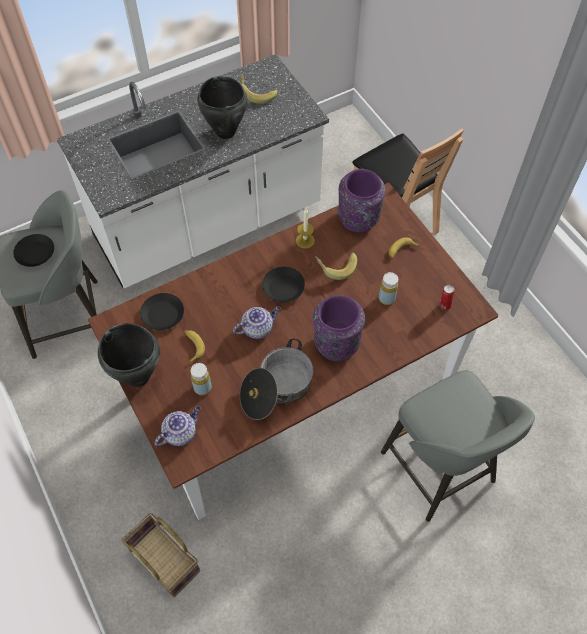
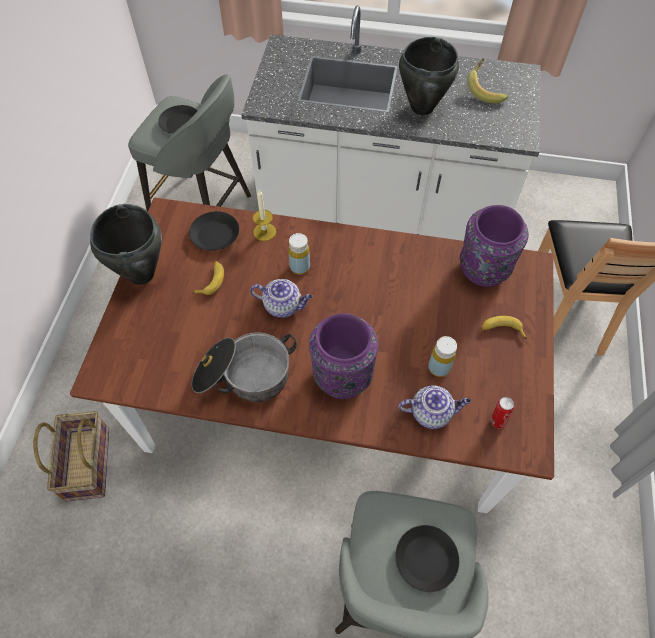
camera: 40 degrees right, 0 degrees up
(180, 433) = (123, 350): teapot -> teapot (431, 413)
(202, 387) = (182, 324): yellow bottle -> yellow bottle (299, 267)
(283, 287) = (344, 285): black plate -> black plate (426, 560)
(305, 240) = (408, 254): candle -> candle (264, 232)
(335, 267) = (414, 300): banana -> none

